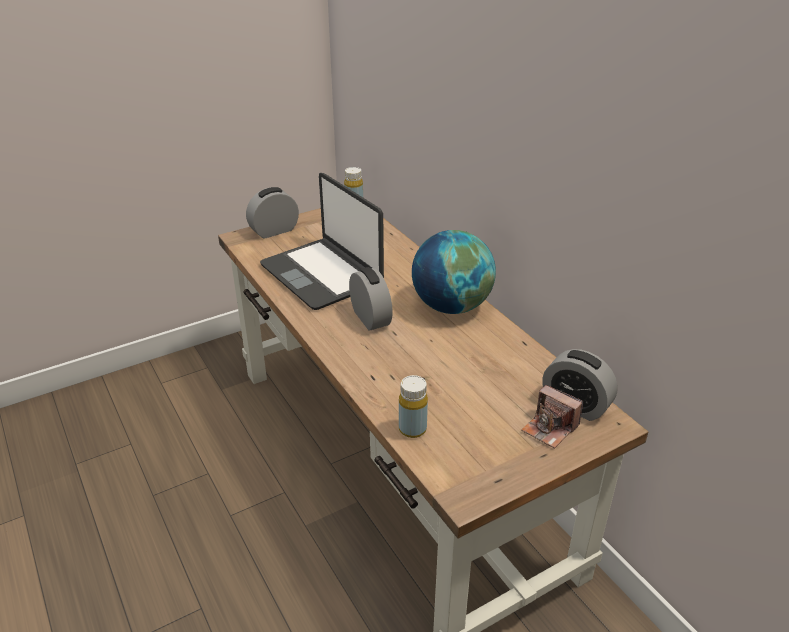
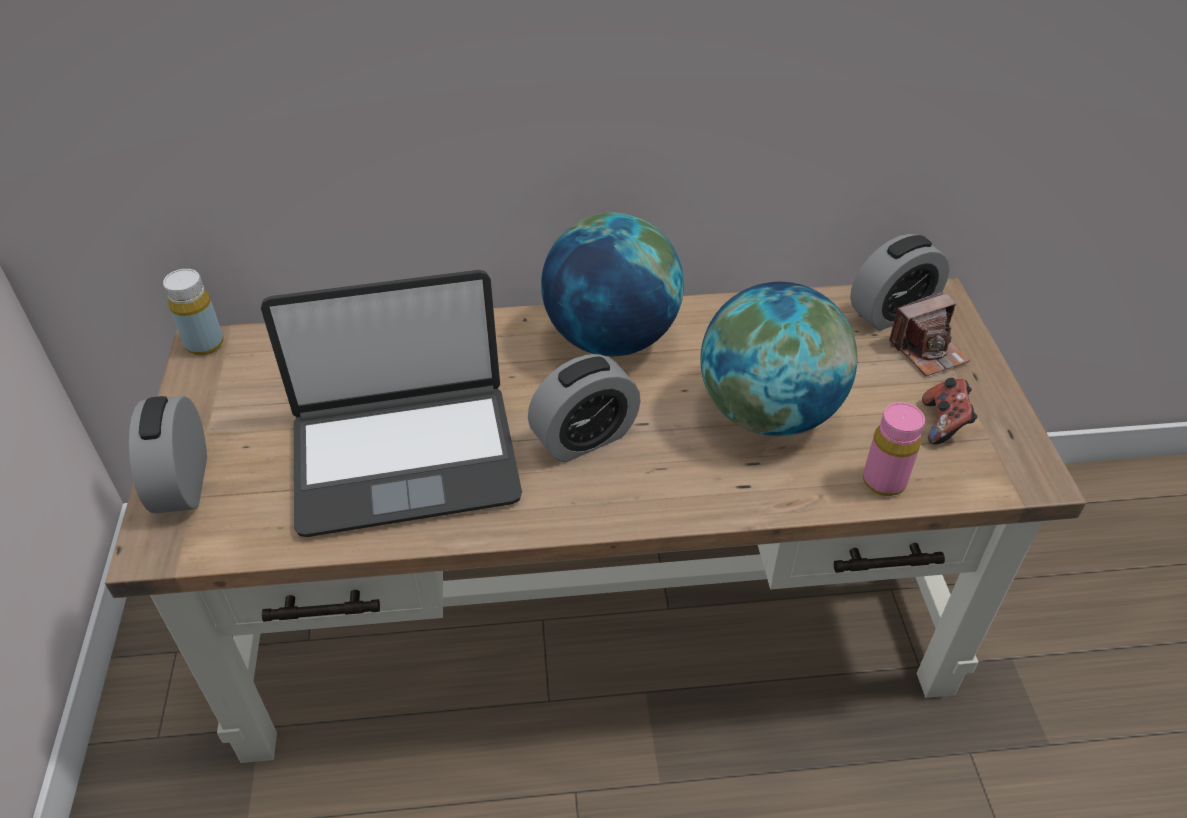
camera: 65 degrees left, 10 degrees up
(370, 318) = (584, 438): alarm clock -> alarm clock turned 150 degrees clockwise
(412, 429) = (884, 481): yellow bottle -> pink bottle
(436, 373) = (769, 413): none -> globe
(483, 447) = (944, 424): none -> game controller

